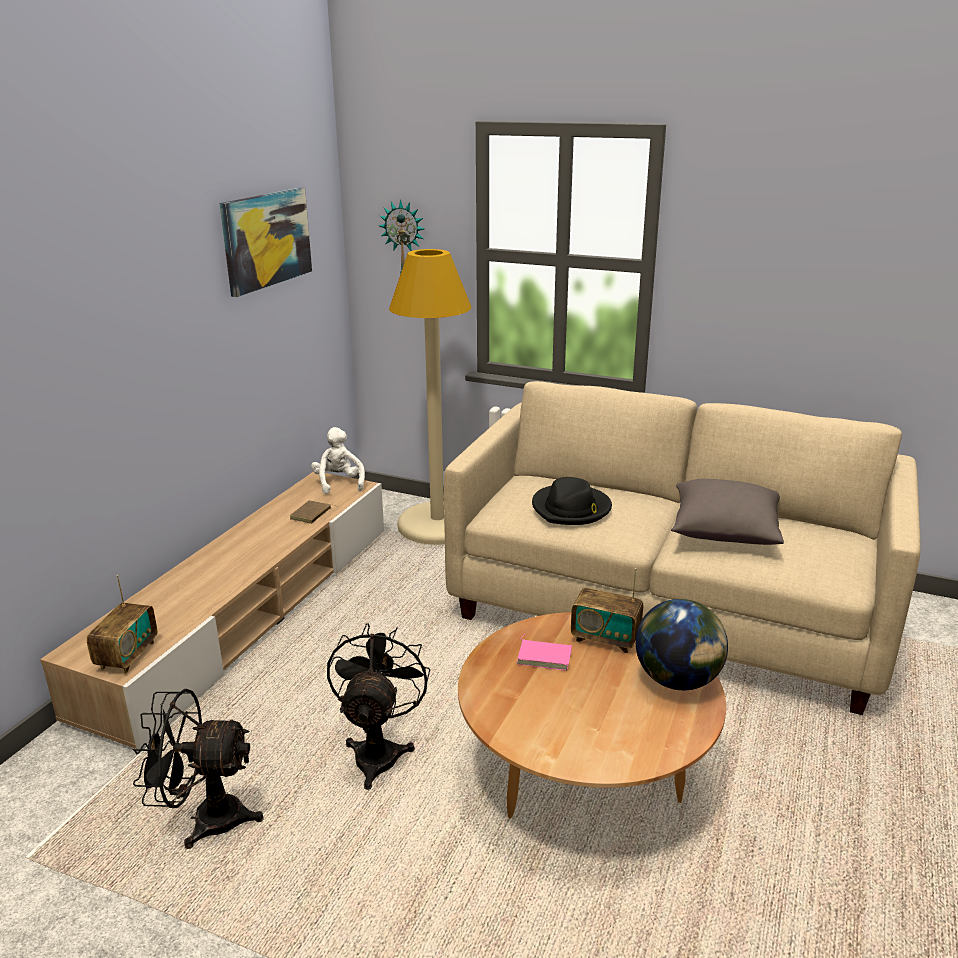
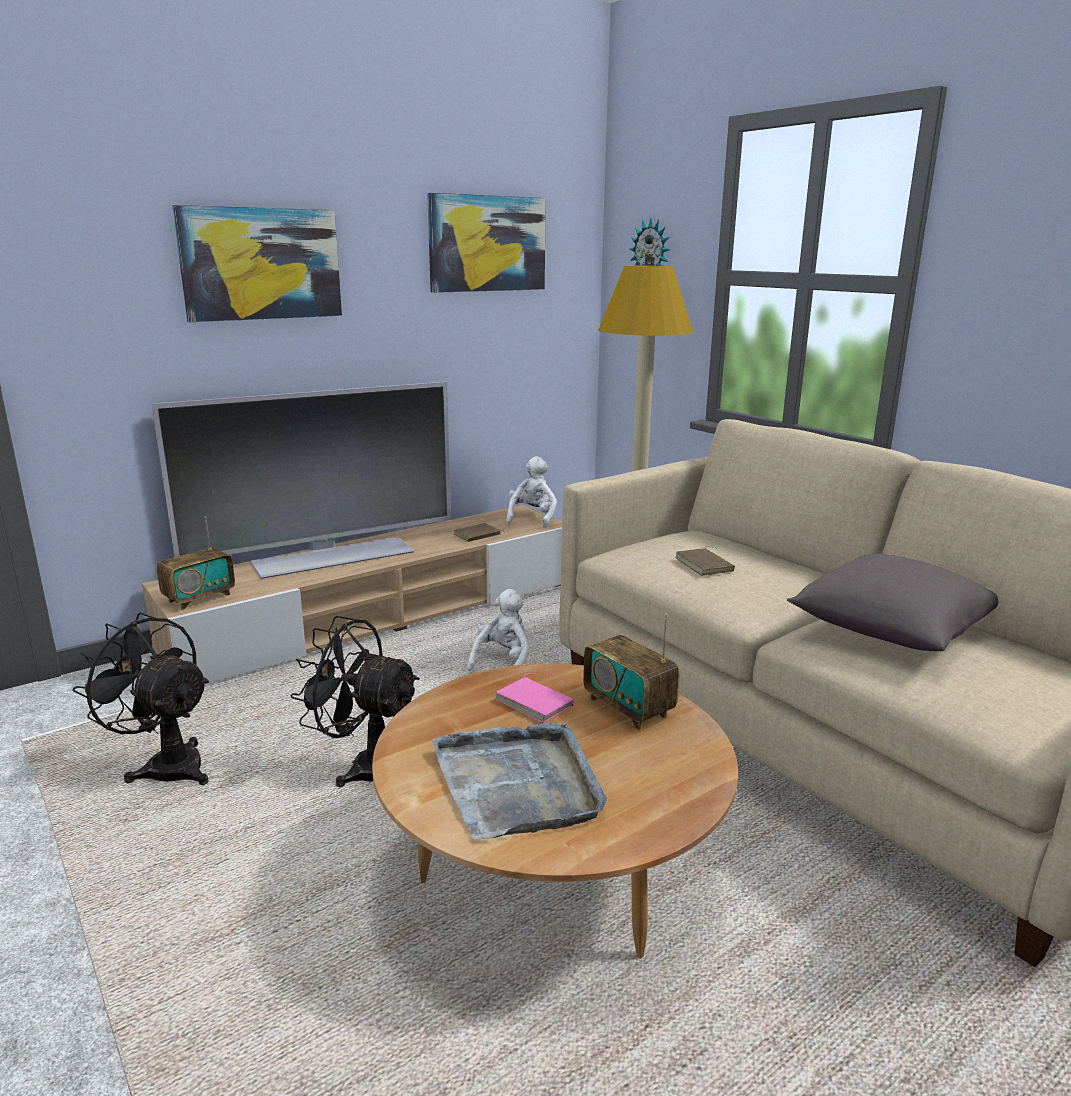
camera: 30 degrees right, 5 degrees down
(101, 306) = (261, 264): none -> picture
(203, 573) = (332, 556): none -> television
(379, 751) = (366, 766): black fan -> black fan turned 105 degrees counterclockwise
(397, 624) = (503, 662): none -> white plush toy
(571, 508) = (706, 565): black hat -> brown book
(598, 719) = (518, 783): none -> grey tray
(677, 680) = (670, 779): globe -> none

